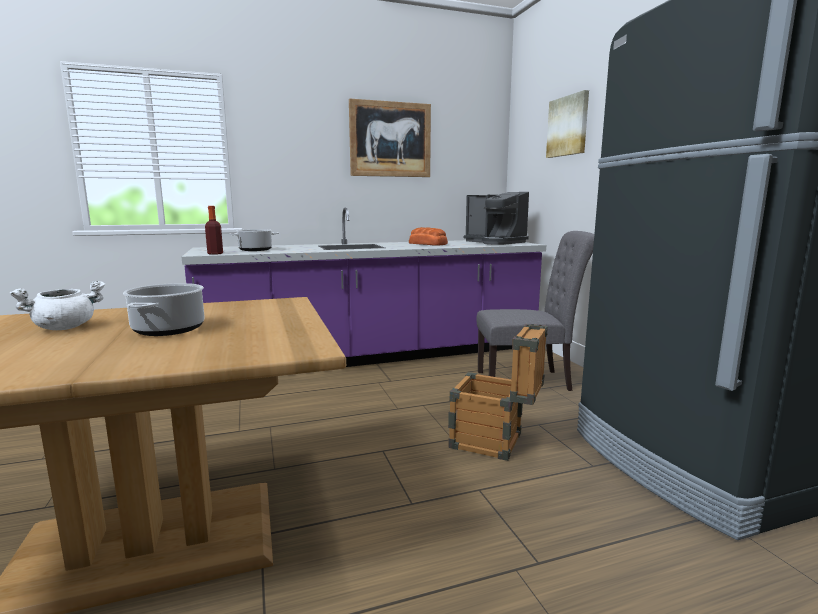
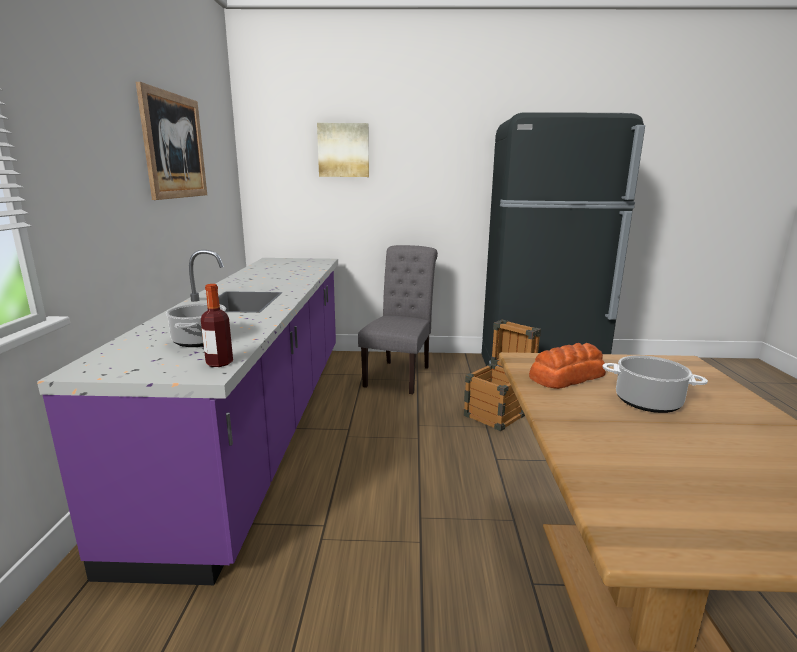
camera: 70 degrees left, 5 degrees up
(65, 328) = (654, 451): white cooking pot -> none
(427, 244) = (269, 278): bread -> bread (566, 376)
(495, 242) = (295, 263): coffee machine -> none

